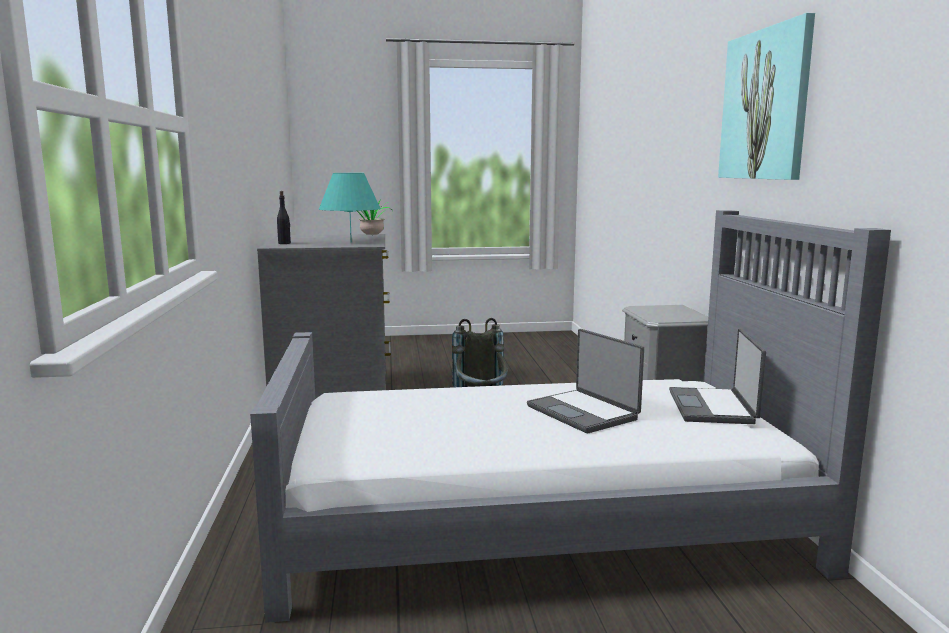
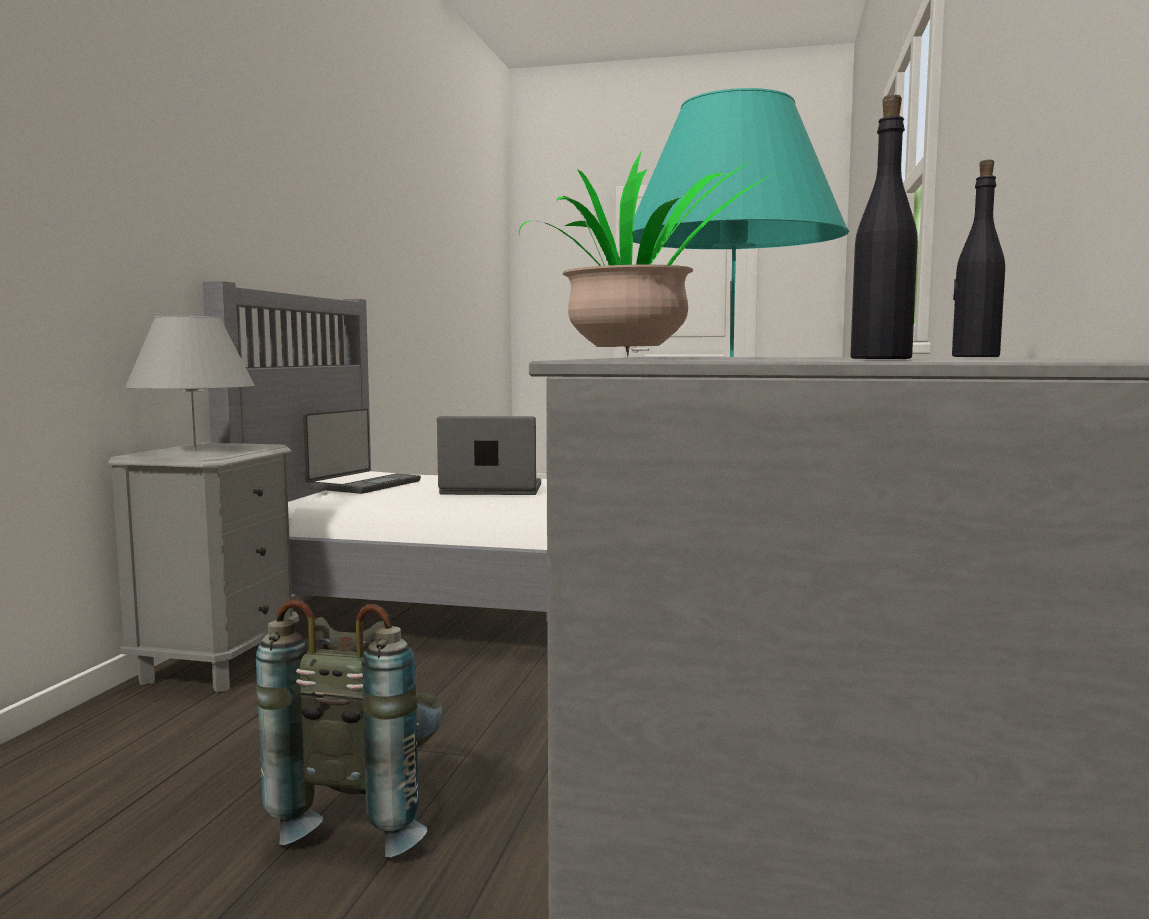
camera: 160 degrees left, 5 degrees down
(323, 236) = (880, 358): none -> black bottle
(584, 412) = (491, 490): laptop -> laptop turned 75 degrees counterclockwise
(667, 311) = (195, 451): none -> grey table lamp
(764, 105) = (224, 154): picture -> none

